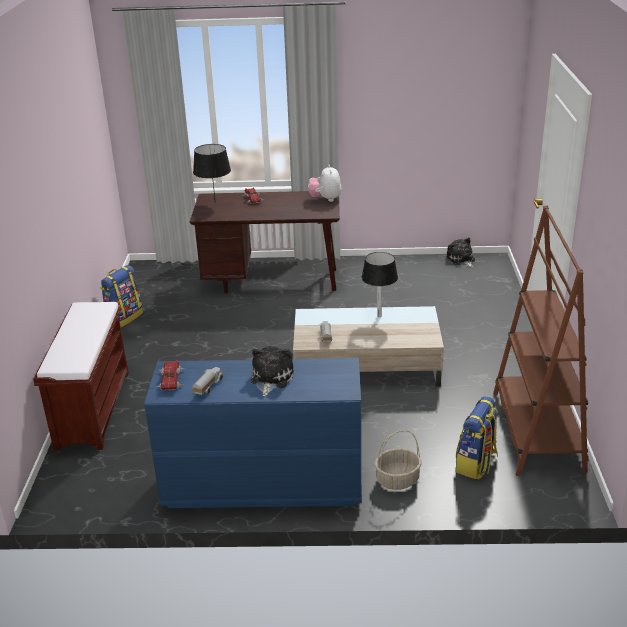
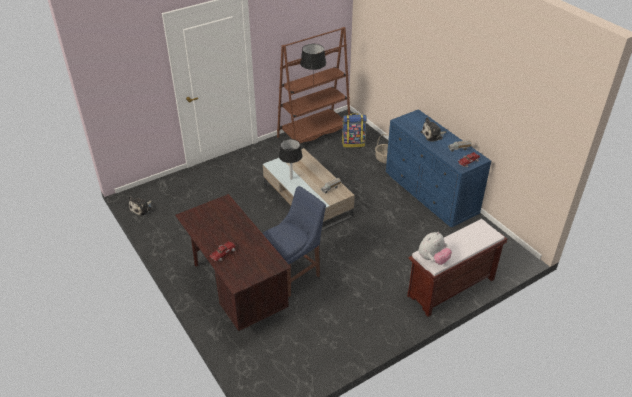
camera: 125 degrees left, 10 degrees up
(124, 318) = (352, 346): backpack -> none
(215, 203) = (246, 271): black table lamp -> black table lamp (313, 84)
(252, 317) = (294, 274): none -> blue chair
(325, 199) = (198, 213): plush toy -> plush toy (433, 259)

